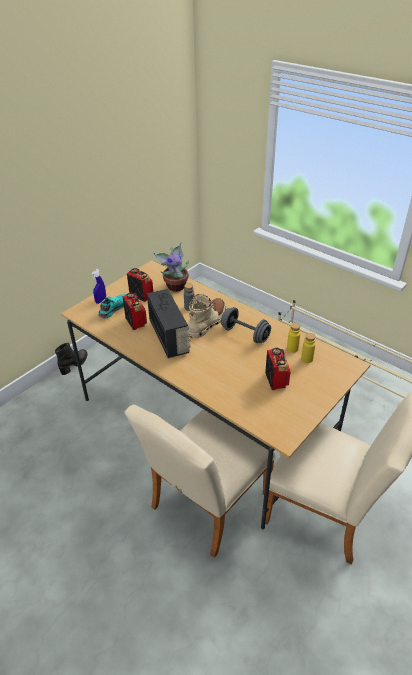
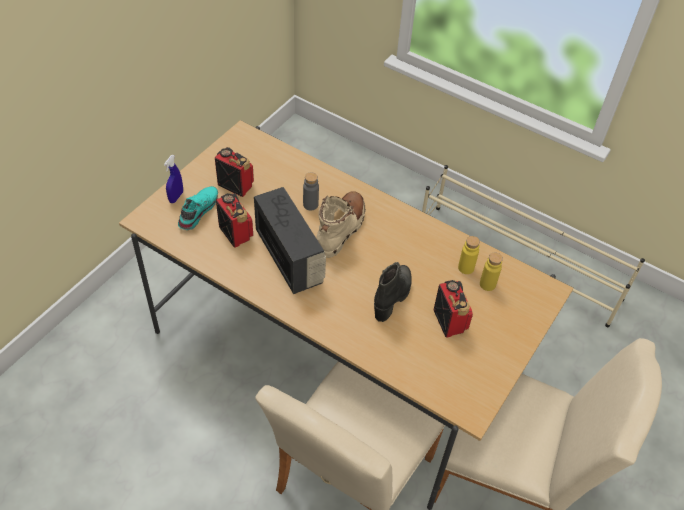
camera: 10 degrees left, 10 degrees up
(74, 364) = (128, 274): black boot -> black boot (393, 297)
(175, 286) = (284, 166): potted plant -> none
(245, 334) = (397, 247): grey dumbbell -> none

